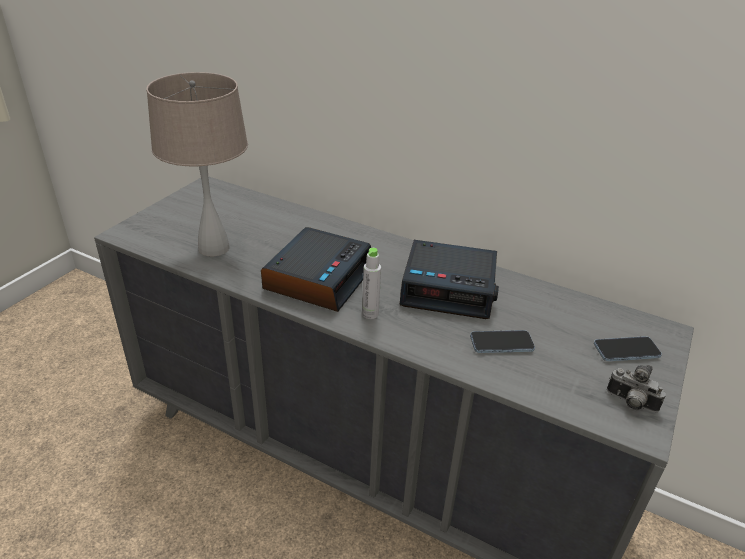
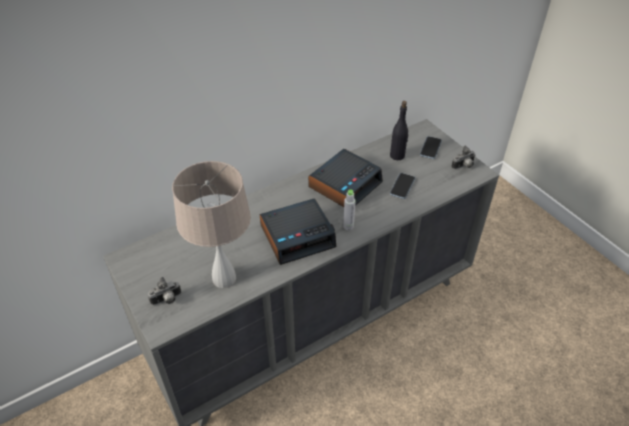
camera: 60 degrees left, 10 degrees up
(163, 225) = (167, 300): none -> camera
(319, 278) = (298, 236): alarm clock -> alarm clock turned 105 degrees clockwise
(565, 319) = (397, 155): none -> black bottle

